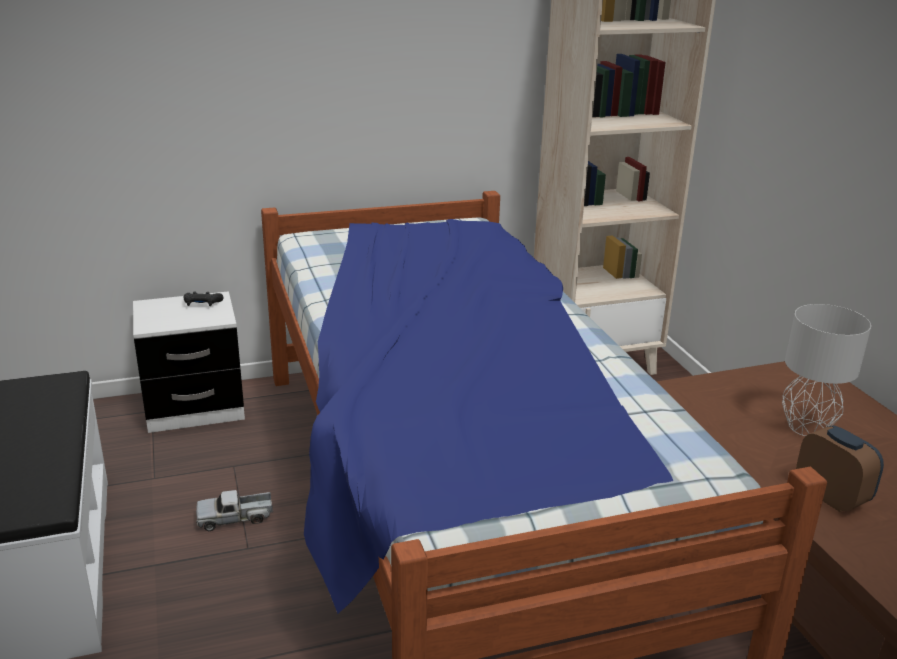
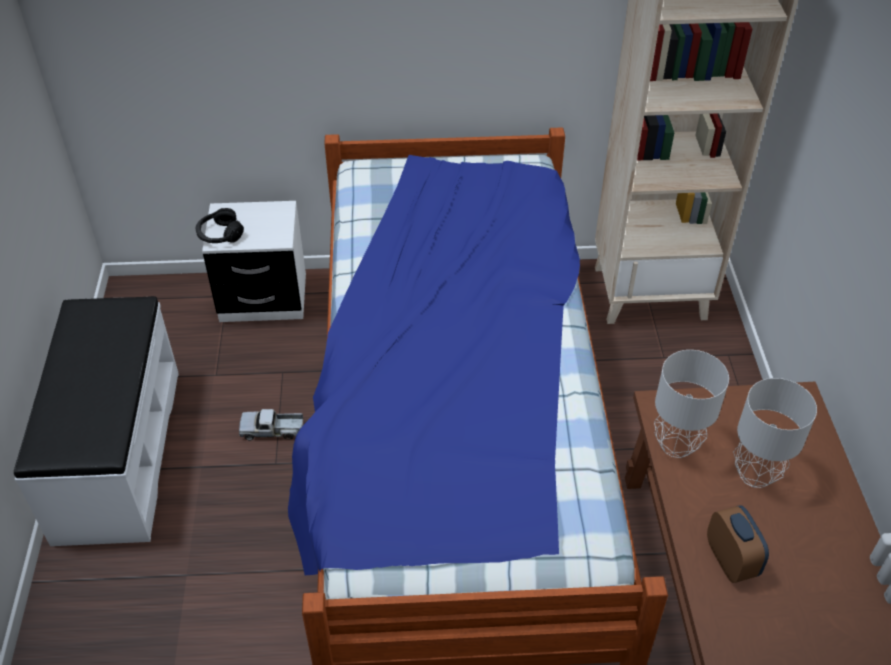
camera: 15 degrees right, 20 degrees up
(150, 321) = (219, 234): none -> black headphones
(202, 304) = (268, 216): black game controller -> none
(714, 416) = (675, 444): none -> grey table lamp

